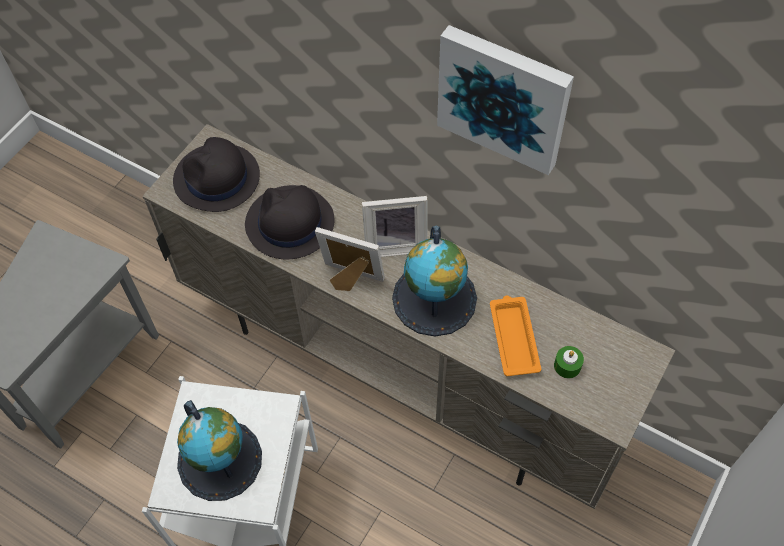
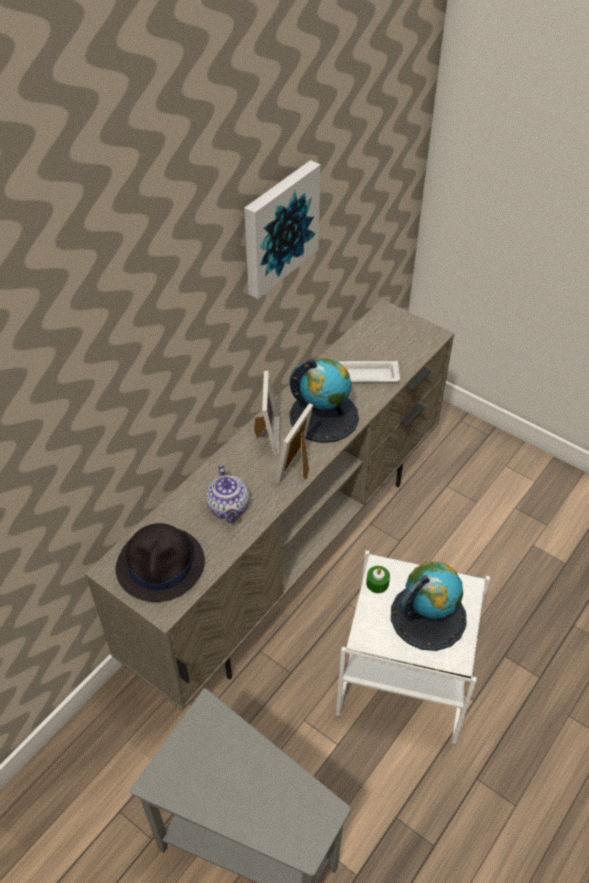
camera: 85 degrees left, 10 degrees down
(289, 223) = (229, 508): black hat -> teapot
(513, 337) = (364, 375): orange tray -> white tray
(567, 366) = (390, 351): green candle -> green candle (377, 583)

